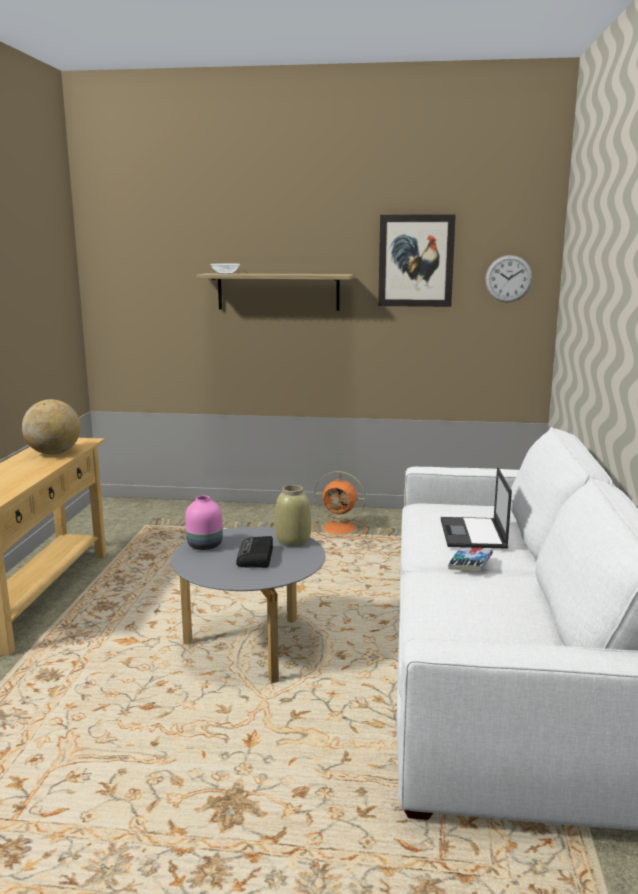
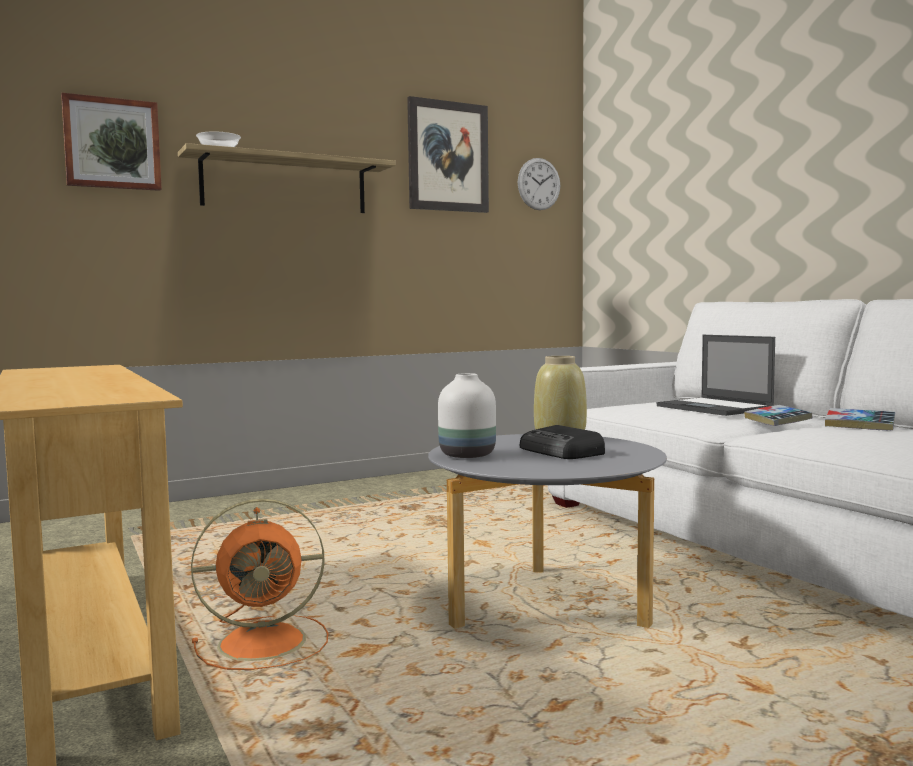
camera: 35 degrees left, 10 degrees down
(54, 453) = (80, 372): globe -> none
(165, 271) = (112, 144): none -> picture
(204, 545) = (466, 455): pink vase -> white vase
(341, 529) = (415, 492): orange fan -> orange fan (266, 642)
(497, 589) = (859, 426): none -> book

